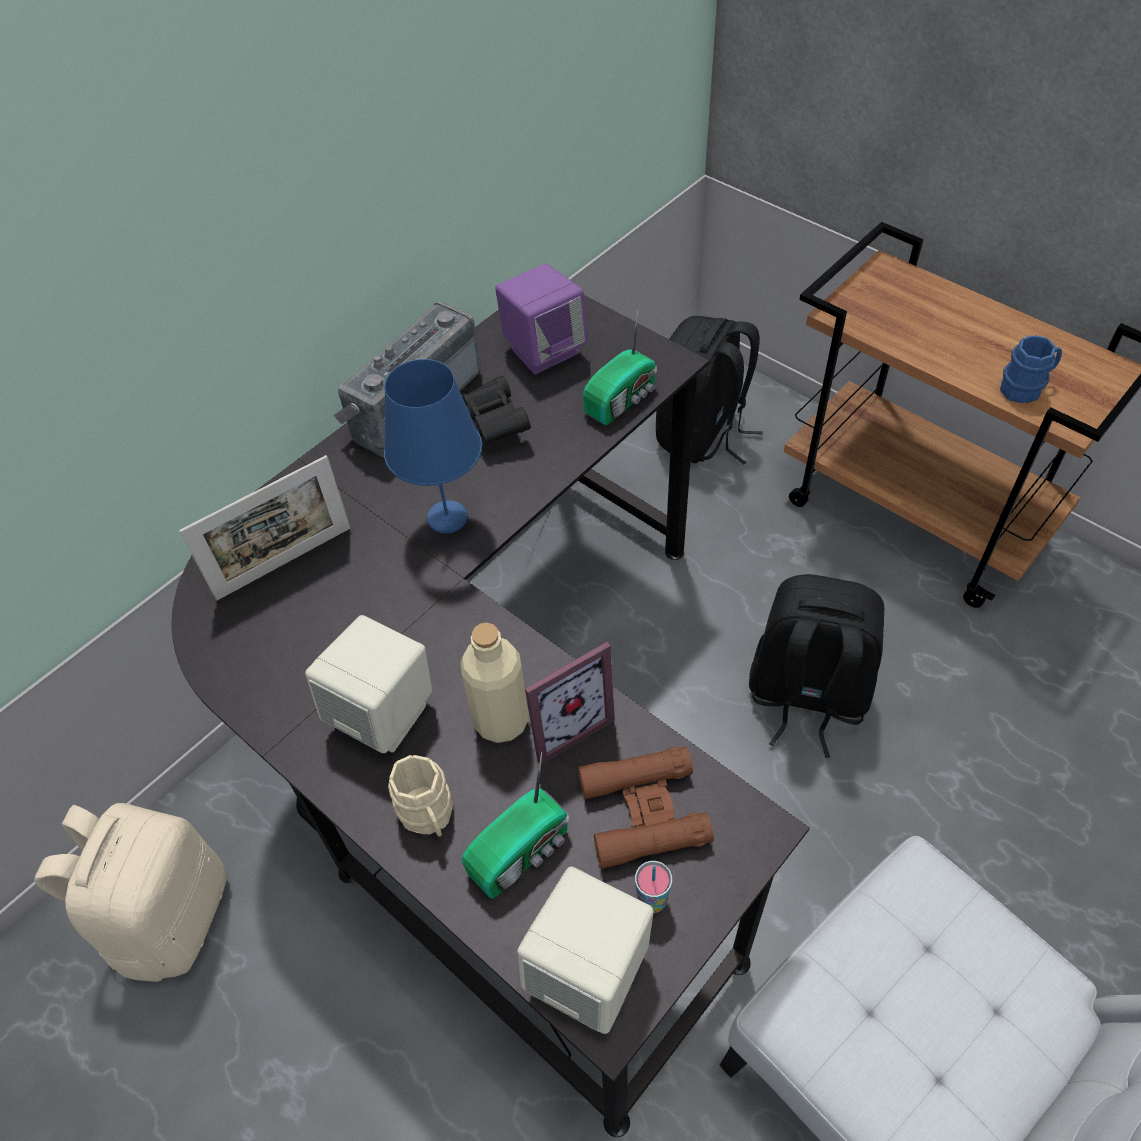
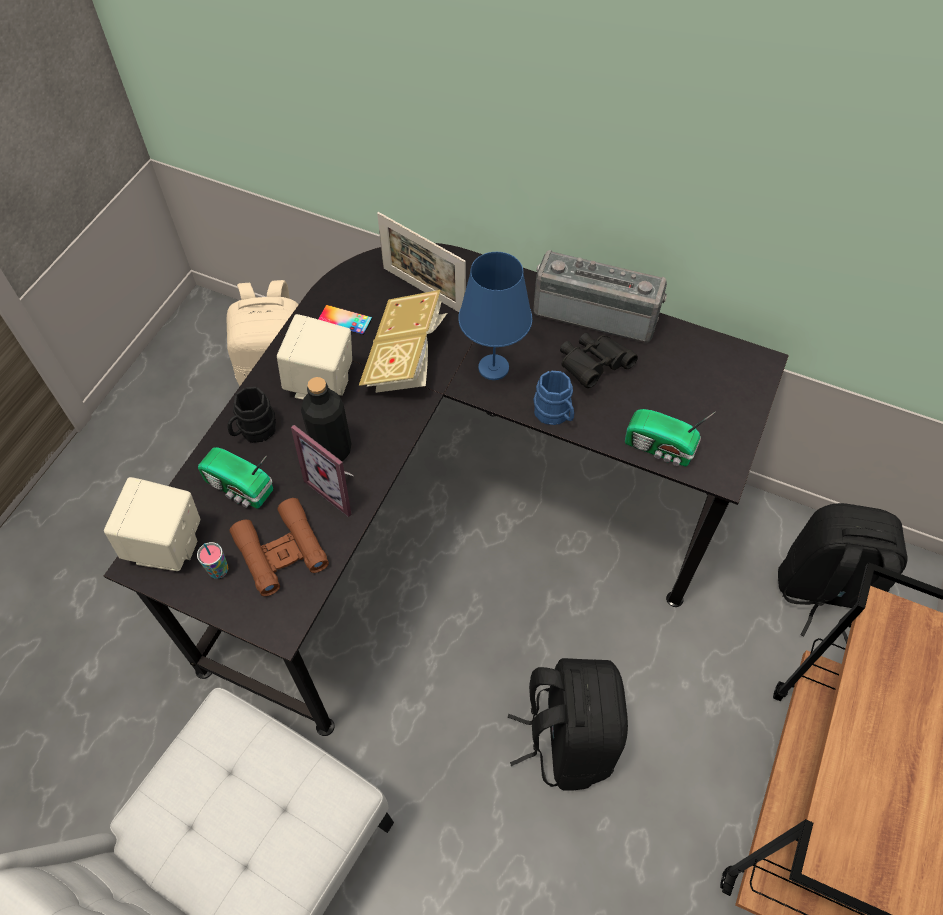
camera: 70 degrees right, 5 degrees up
(284, 665) = (344, 320): none -> phone
(389, 606) = (406, 359): none -> book
(429, 816) = (254, 431): beige mug -> black mug
(501, 720) = (332, 449): beige bottle -> black bottle
(544, 350) = (693, 379): purple speaker -> none
(1026, 387) = (858, 809): blue mug -> blue mug (555, 414)

